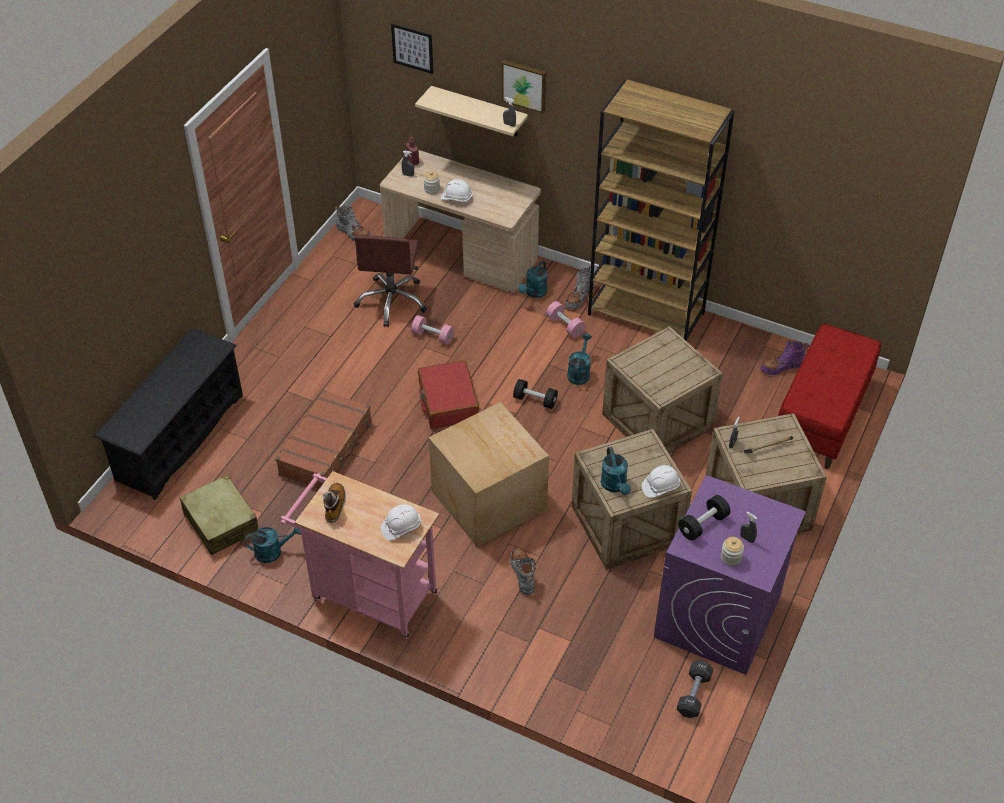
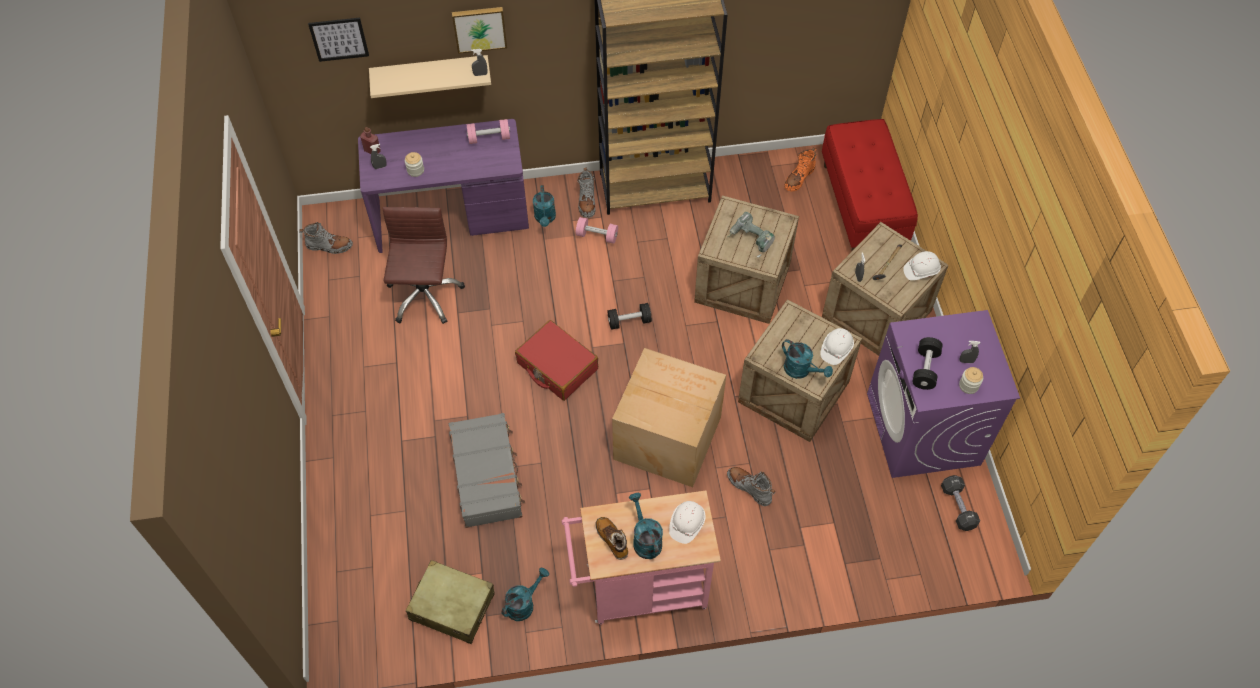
camera: 35 degrees left, 10 degrees up
(179, 437) = (339, 548): black shoe rack -> none
(327, 448) = (487, 475): brown suitcase -> grey suitcase
(392, 301) = (424, 295): brown office chair -> brown office chair turned 150 degrees counterclockwise
(433, 336) = (490, 310): pink dumbbell -> pink dumbbell (489, 138)
(456, 198) = (446, 168): white hard hat -> white hard hat (921, 270)
(462, 256) = (451, 216): beige desk -> purple desk
(579, 372) = (644, 274): turquoise watering can -> turquoise watering can (645, 539)
(662, 370) = (750, 240): none -> power drill
(782, 367) = (799, 178): purple boot -> orange boot

